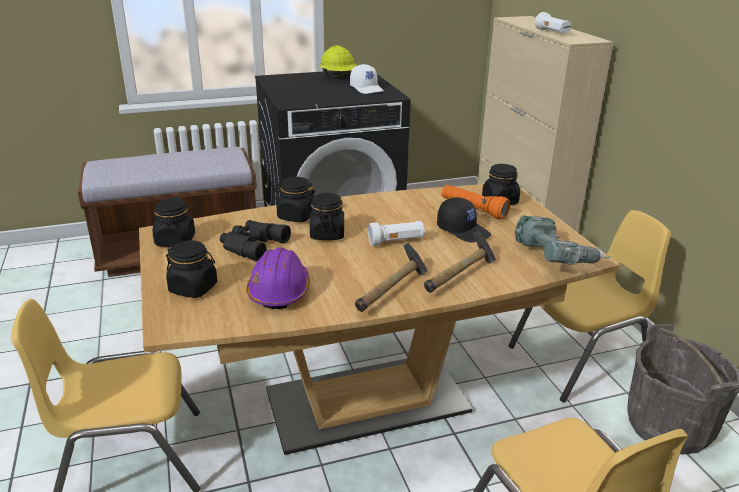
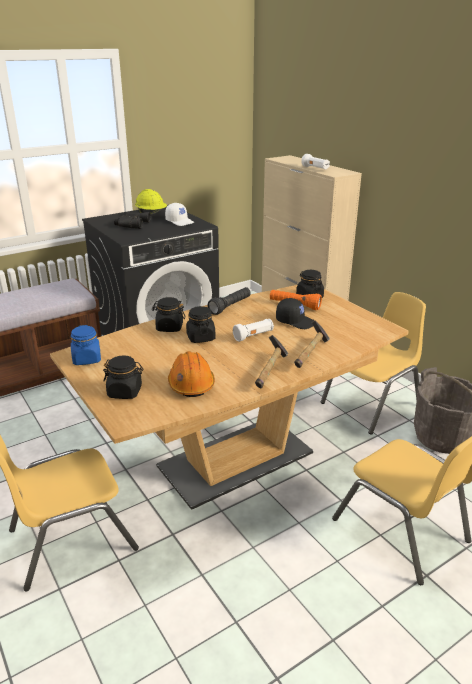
camera: 15 degrees left, 0 degrees up
(175, 241) = (87, 359): black jar -> blue jar
(251, 245) = (148, 354): black binoculars -> black binoculars (131, 224)
(279, 291) = (191, 384): purple hard hat -> orange hard hat
(387, 200) = (230, 306): none -> black flashlight
(556, 259) = (367, 333): power drill -> none

